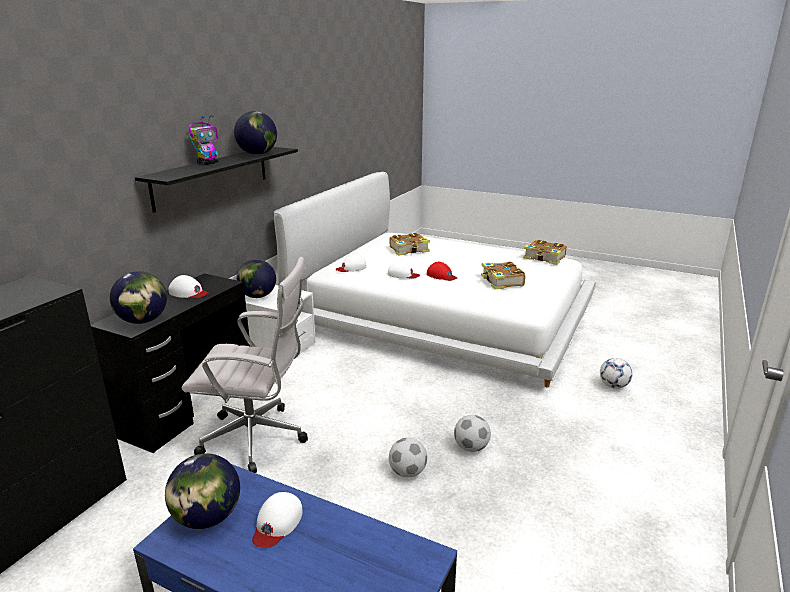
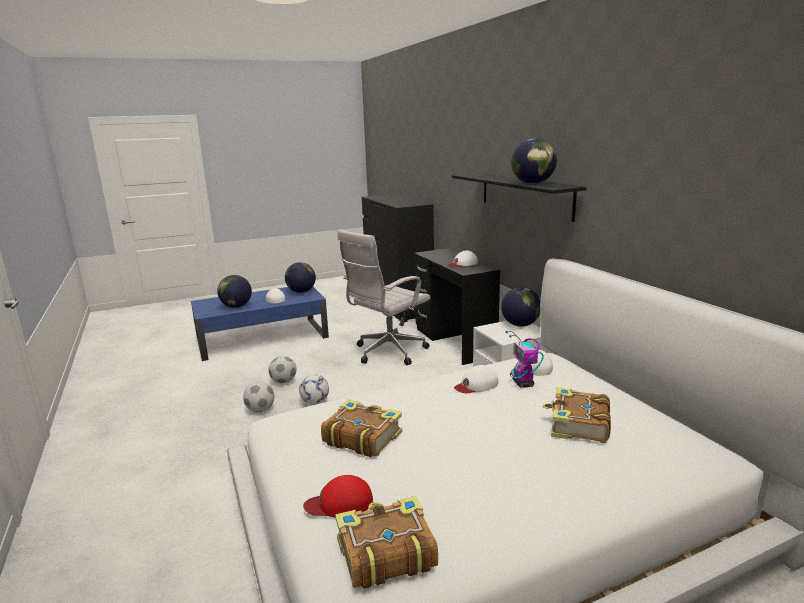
camera: 130 degrees right, 5 degrees down
(143, 321) = (432, 254): globe -> globe (236, 306)
(208, 163) = (504, 178): toy robot -> toy robot (523, 383)
(441, 275) = (440, 406): red cap -> red cap (340, 503)
(613, 386) = (162, 543): football -> football (315, 402)

